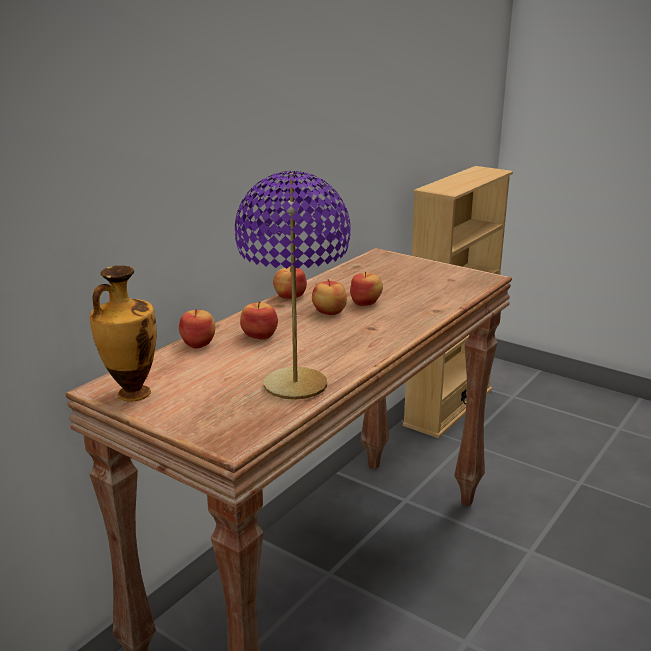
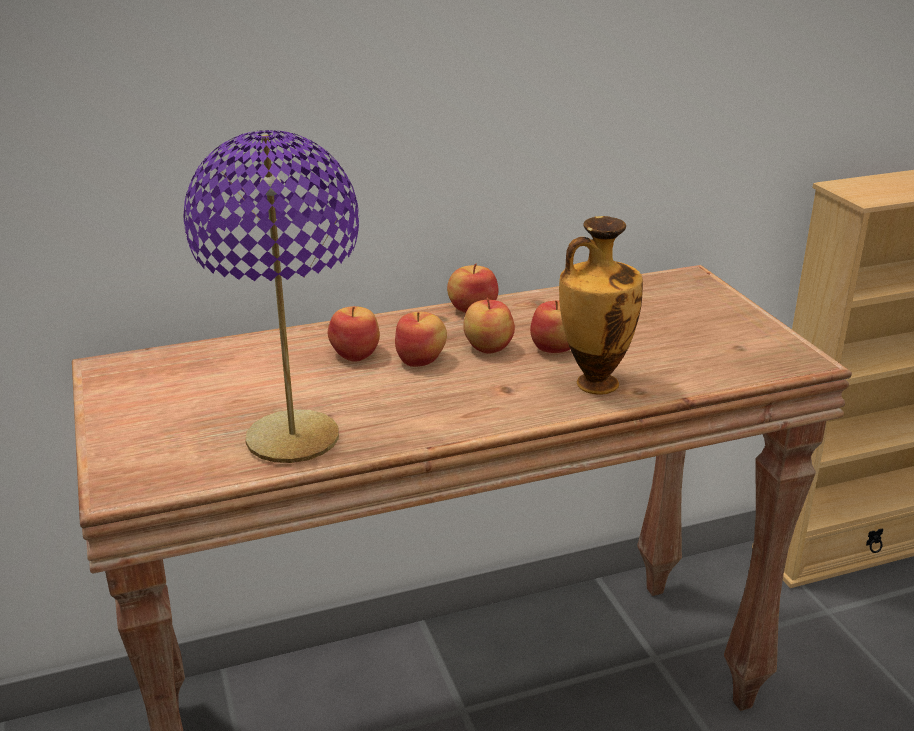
camera: 35 degrees right, 5 degrees up
(131, 394) = (120, 384): vase -> vase (594, 383)
(199, 343) = (276, 342): apple -> apple (421, 359)

